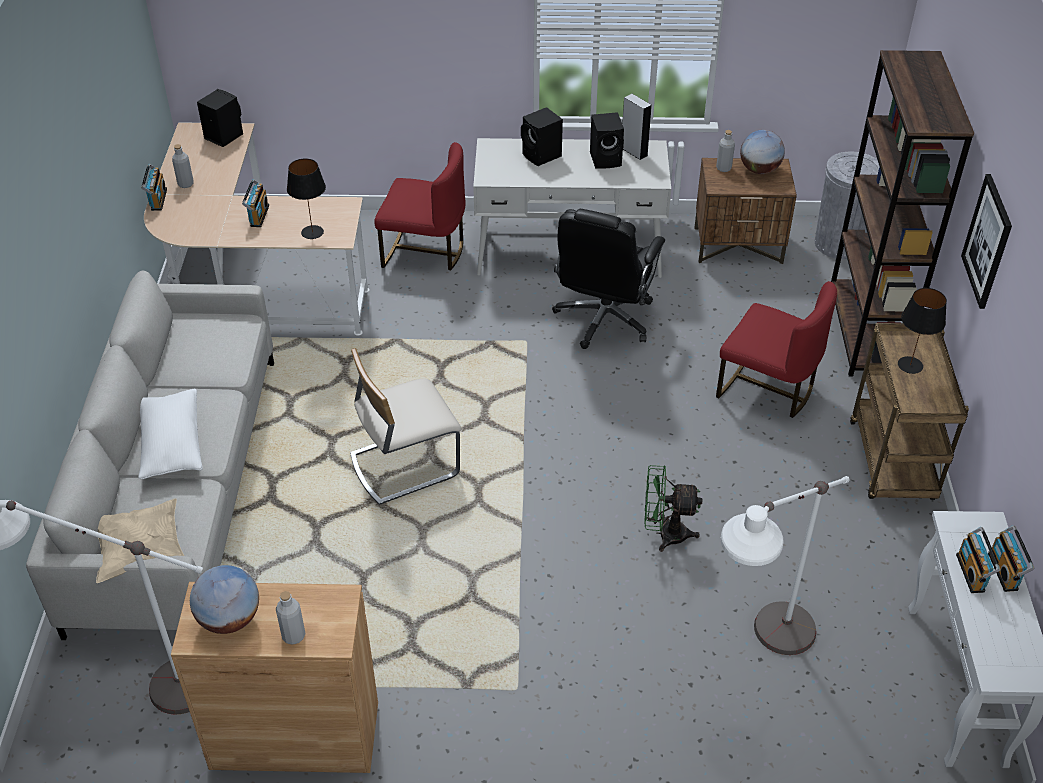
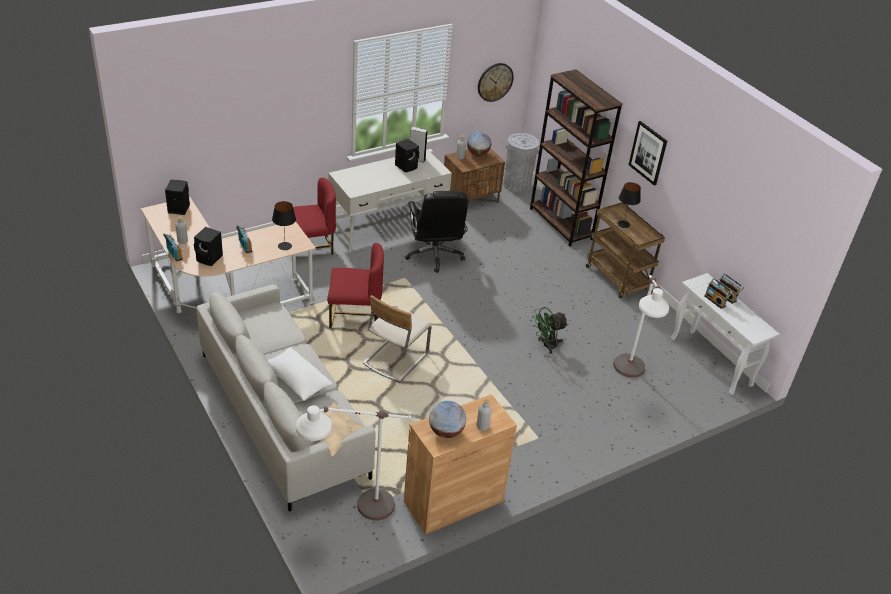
camera: 35 degrees left, 5 degrees down
(542, 156) = (372, 173): black speaker -> black speaker (210, 258)
(767, 388) = (538, 263): red chair -> red chair (354, 314)
(821, 49) = (495, 82): none -> wall clock

